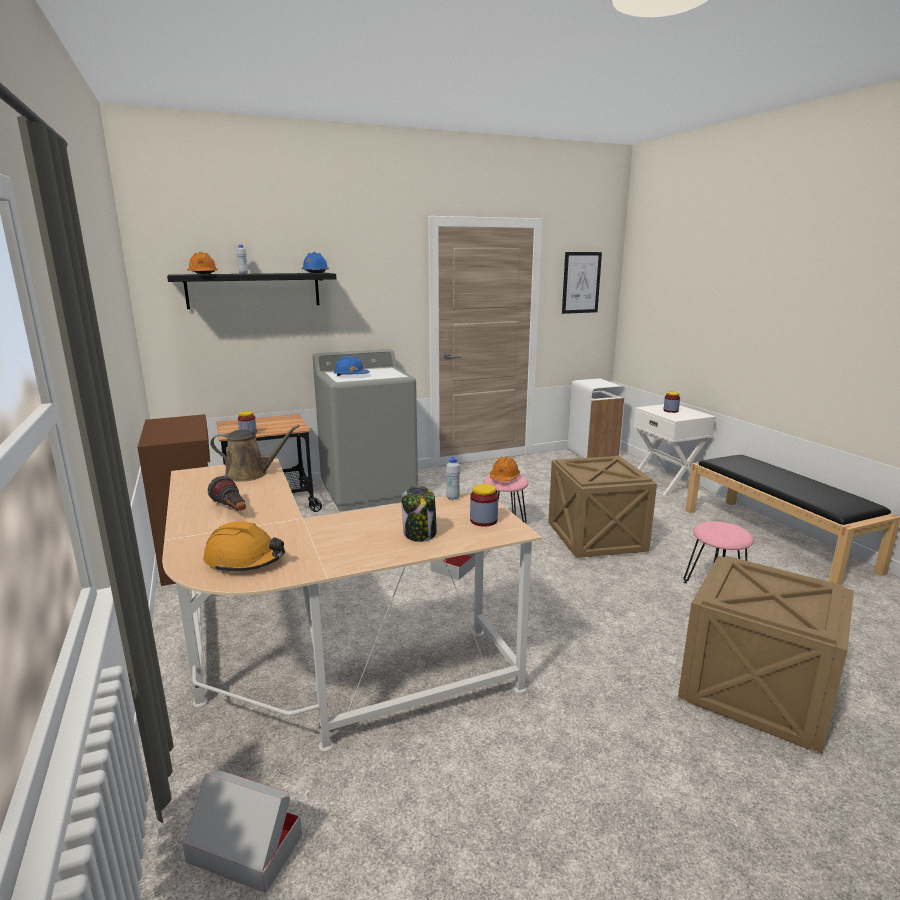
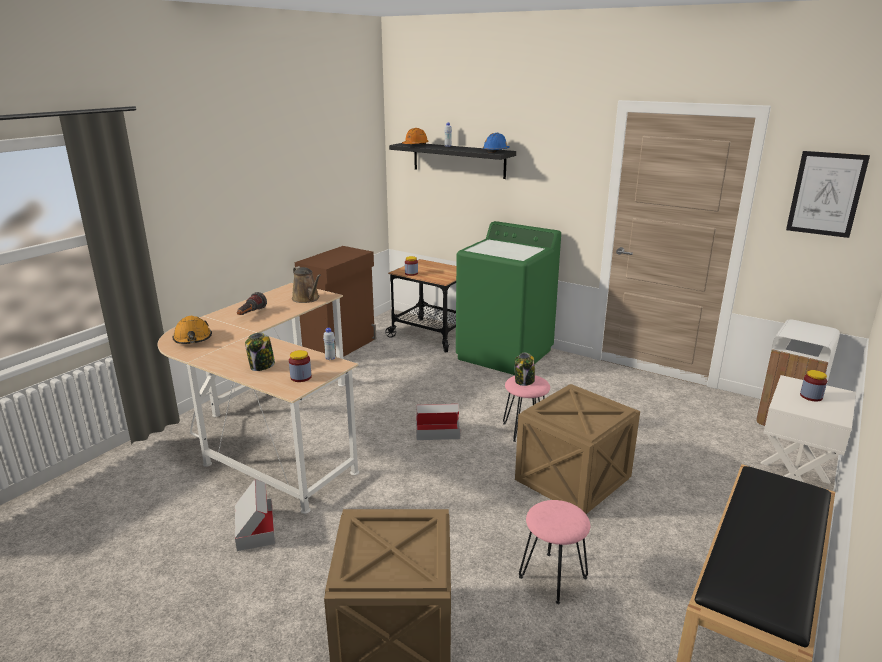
camera: 55 degrees right, 5 degrees up
(245, 848) = (130, 473): cardboard box -> cardboard box (255, 529)
(351, 375) = (490, 247): blue hard hat -> none
(369, 491) = (505, 354): grey washing machine -> green washing machine
(504, 478) = (524, 381): orange hard hat -> jar

